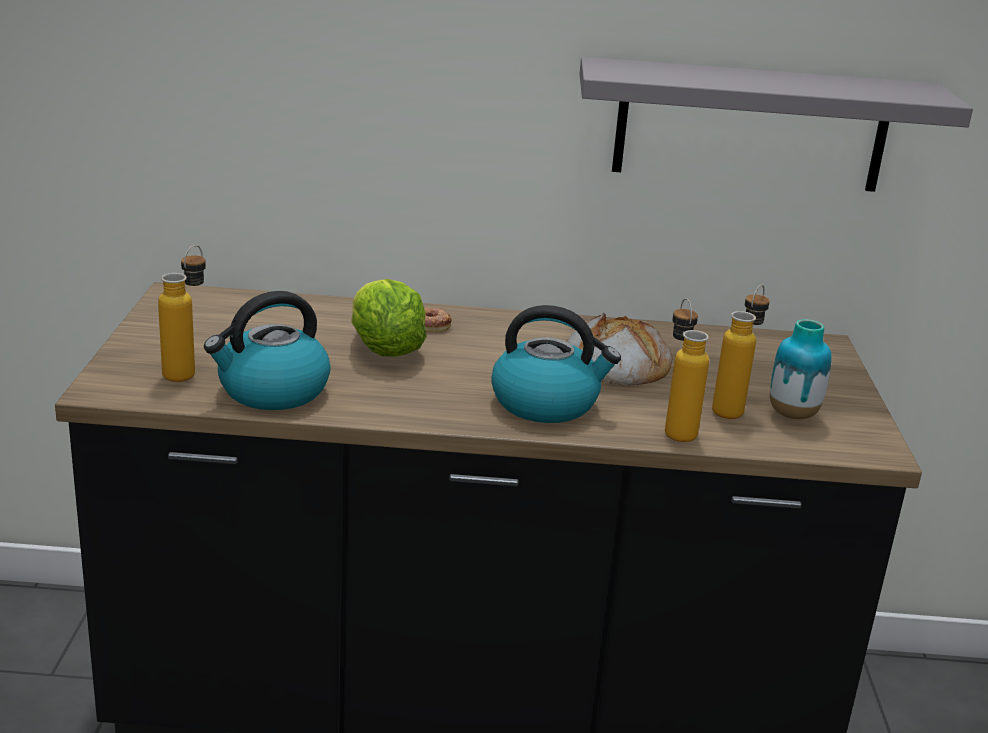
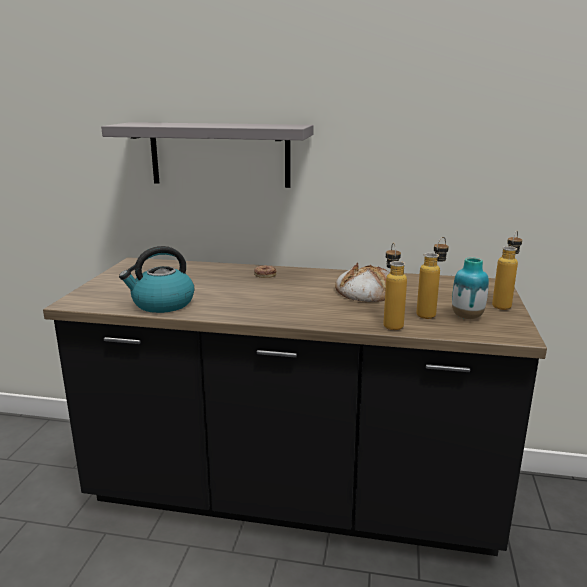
camera: 10 degrees right, 5 degrees down
(187, 371) = (121, 294): bottle -> bottle (503, 304)
(384, 350) = (234, 285): lettuce -> none
(546, 403) = (317, 310): kettle -> none
(751, 126) = (444, 156): grey shelf -> grey shelf (219, 154)

